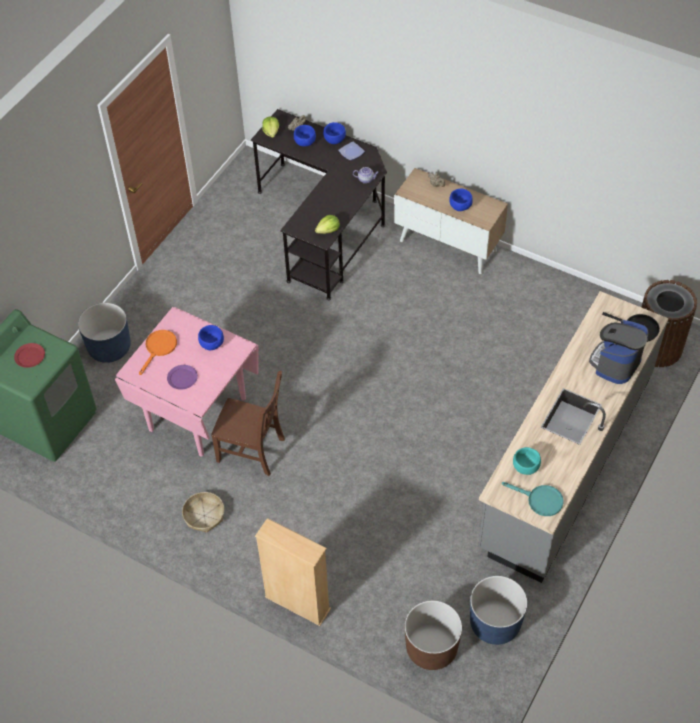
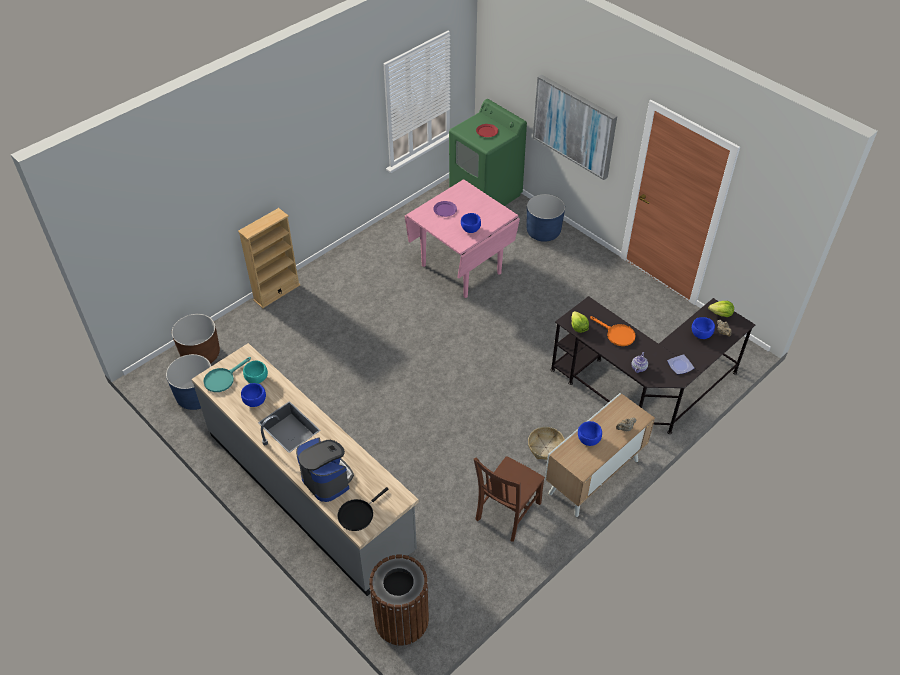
camera: 105 degrees right, 5 degrees down
(54, 234) = (574, 126): none -> picture
(159, 348) = (478, 202): orange frying pan -> orange frying pan (617, 334)
(204, 515) = (370, 258): basket -> basket (545, 447)
(253, 451) = (414, 293): brown chair -> brown chair (506, 513)
(334, 140) = (700, 357): blue bowl -> blue bowl (255, 401)

